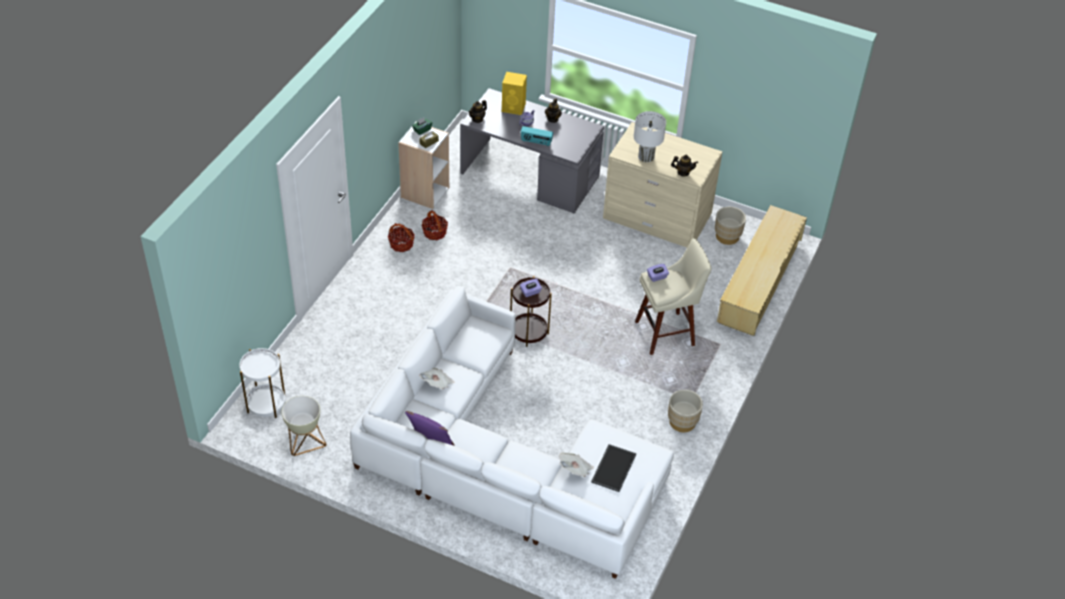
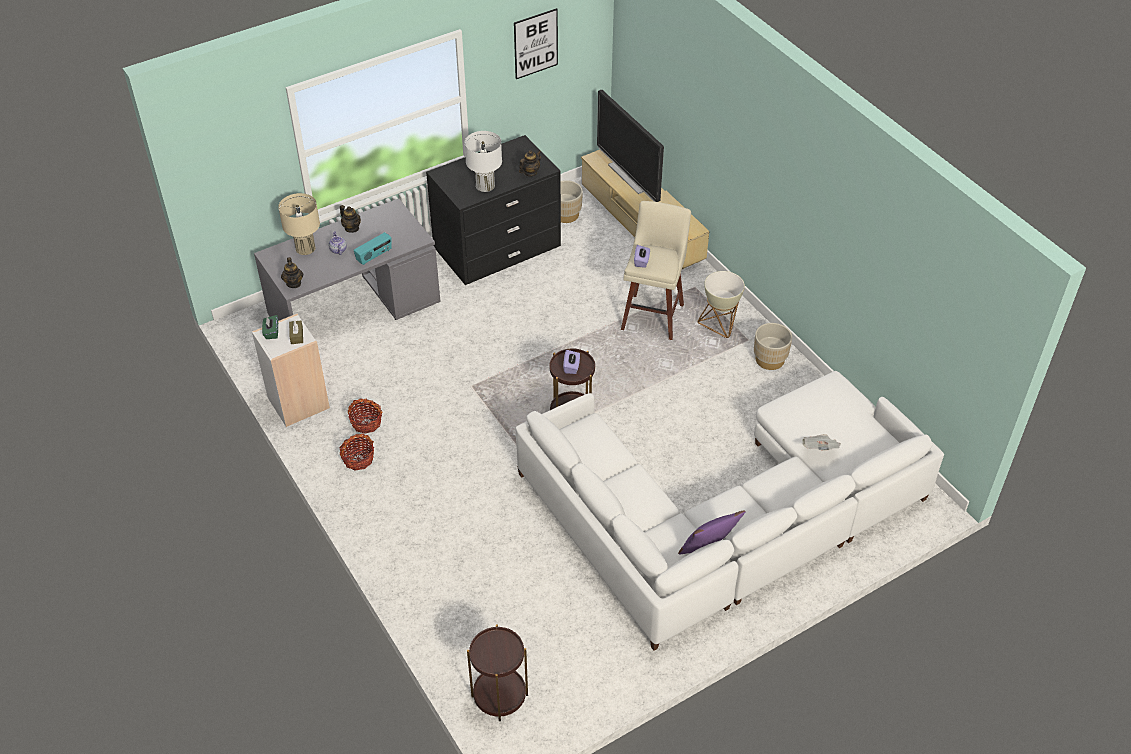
camera: 55 degrees left, 0 degrees up
(266, 404) = (499, 695): white side table -> brown side table
(305, 443) = (586, 682): planter -> planter (719, 325)
(436, 383) = (629, 506): newspaper -> none
(514, 108) = (305, 248): yellow speaker -> beige table lamp
(613, 467) = (834, 420): tray -> none
(657, 216) = (497, 246): beige dresser -> black dresser
(759, 88) = (535, 43): none -> picture
(775, 242) = (630, 176): none -> television

